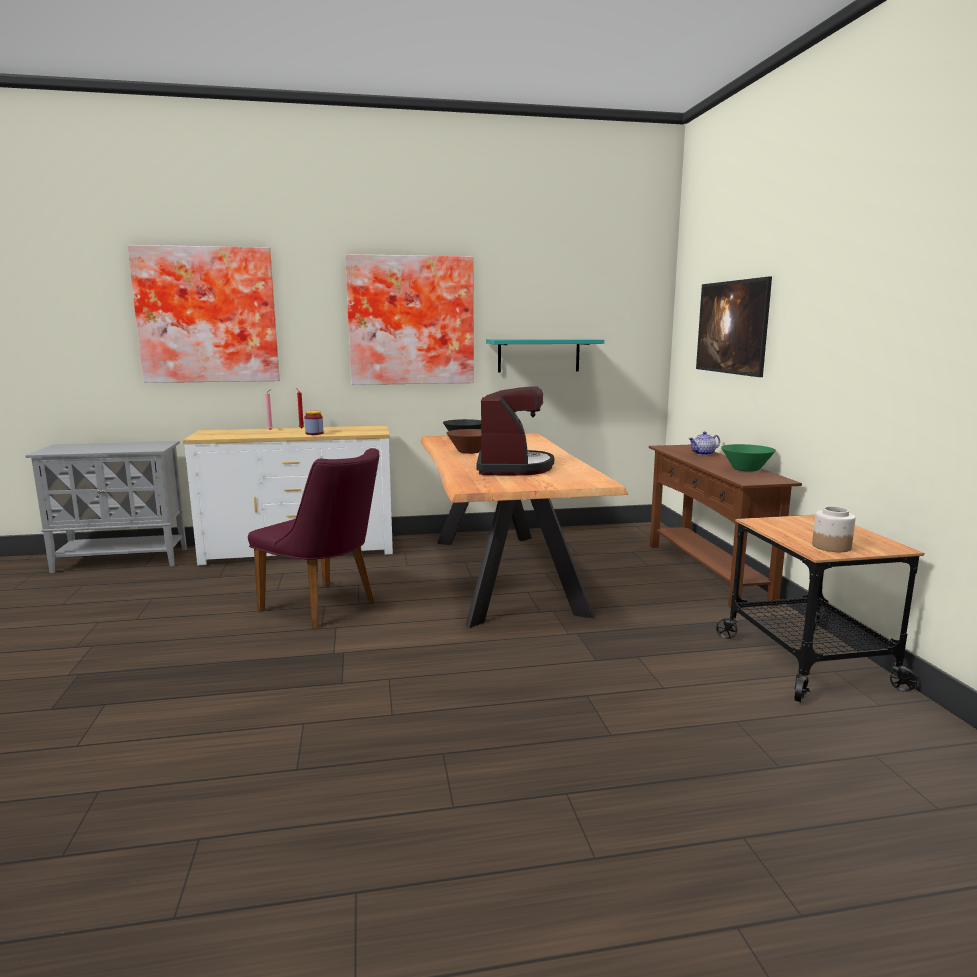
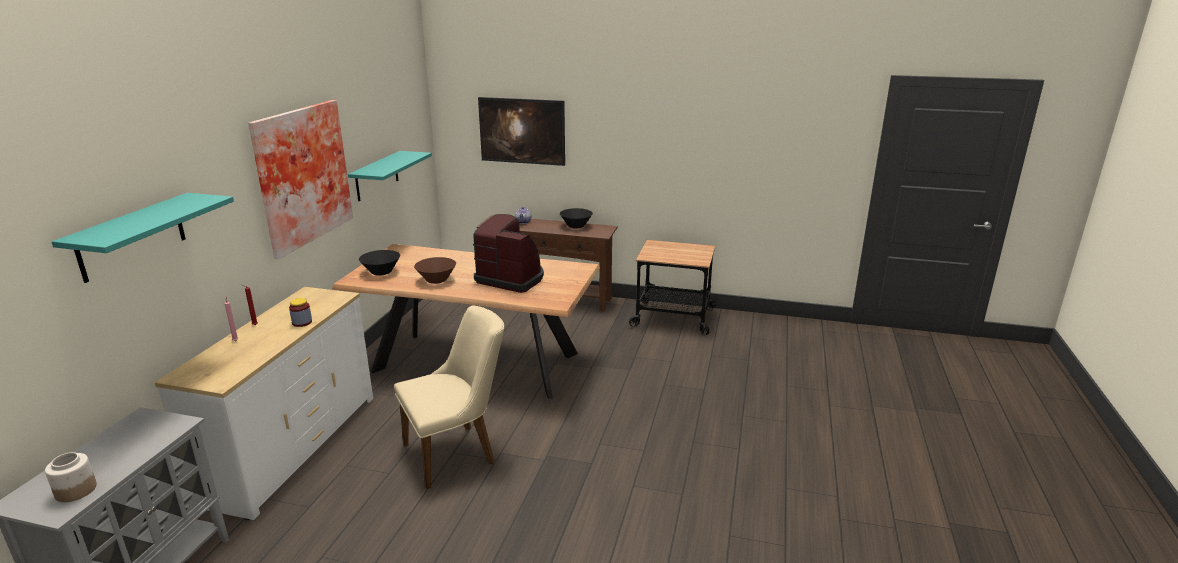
camera: 65 degrees left, 10 degrees up
(208, 315) = (132, 237): picture -> turquoise shelf
(326, 607) = (457, 452): purple chair -> beige chair
(746, 469) = (576, 226): green bowl -> black bowl
(830, 546) = (695, 257): jar -> jar (75, 491)

